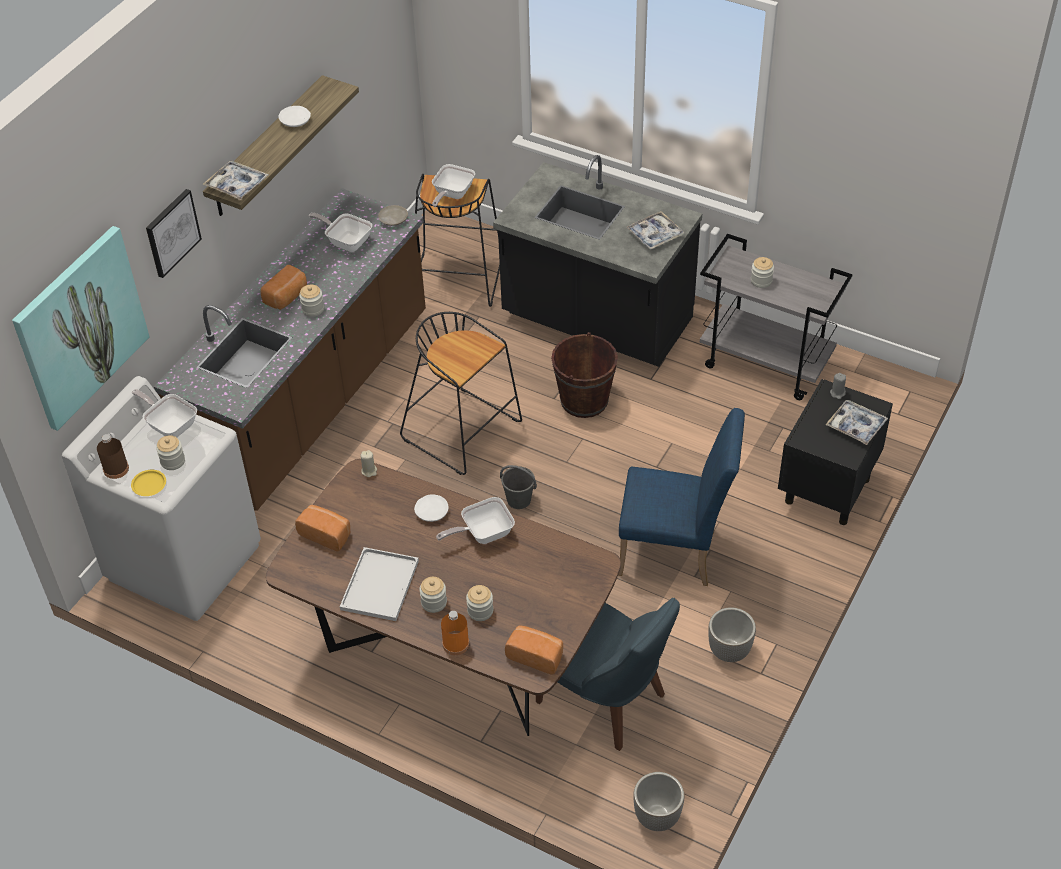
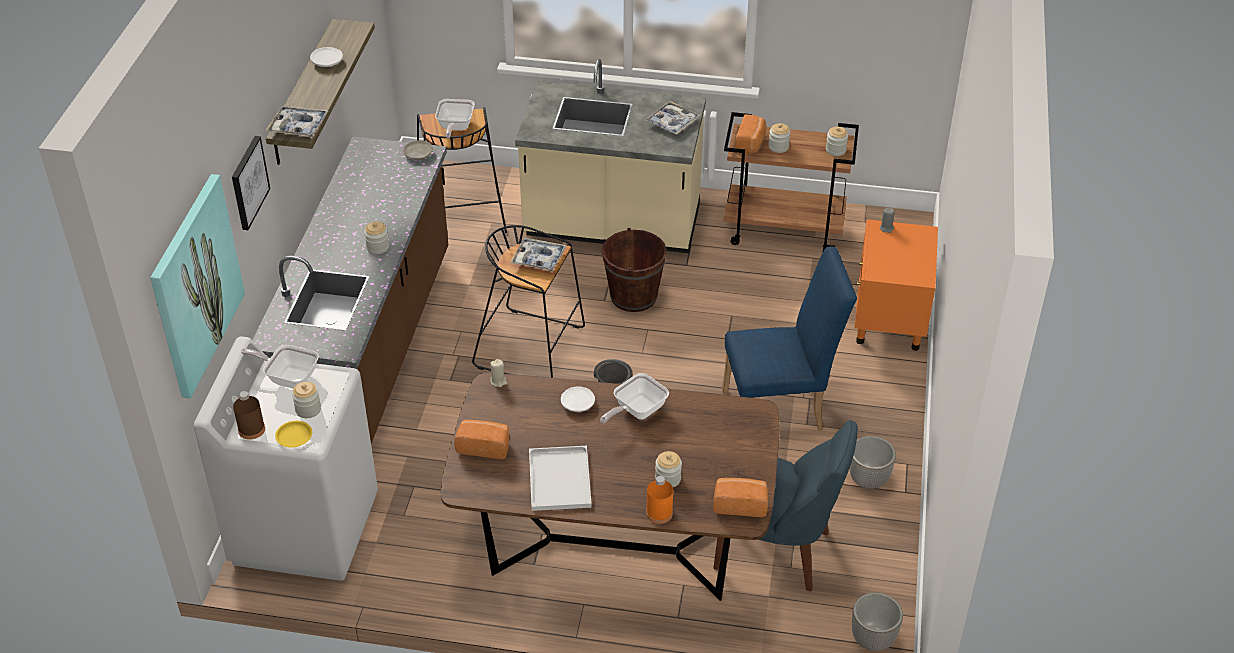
camera: 20 degrees left, 5 degrees down
(287, 297) = (346, 241): bread -> bread (751, 143)
(346, 241) = (381, 182): frying pan -> none
(434, 602) = (620, 482): jar -> jar (835, 150)
(596, 320) = (612, 225): black counter -> beige counter
(766, 363) = (784, 230): grey cart -> brown cart
(826, 491) = (889, 326): black nightstand -> orange nightstand
(856, 426) = (916, 252): tray -> tray (538, 259)

